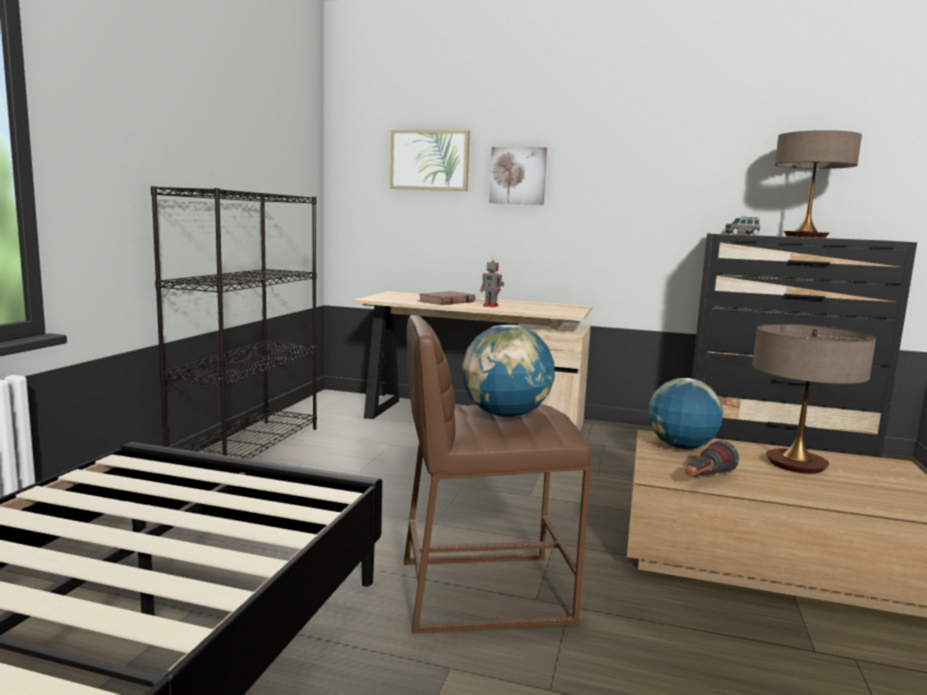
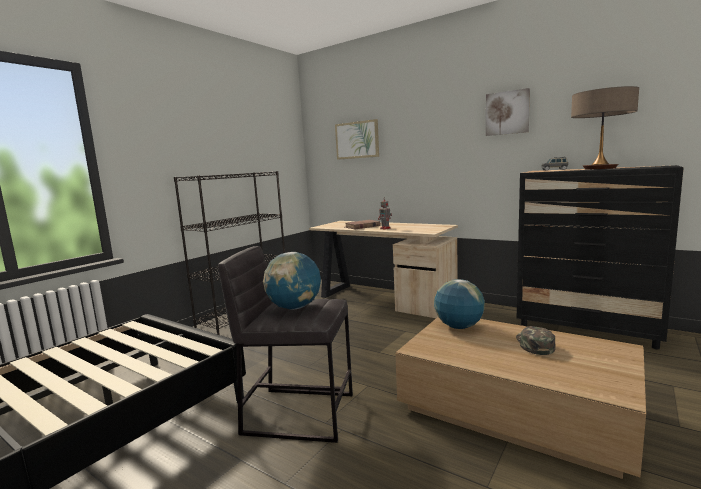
camera: 20 degrees right, 0 degrees up
(482, 590) = (299, 412): brown stool -> grey stool
(518, 175) = (407, 144): picture -> picture (507, 113)
(705, 479) = (449, 352): flashlight -> none
(796, 464) = (534, 344): table lamp -> green cap

